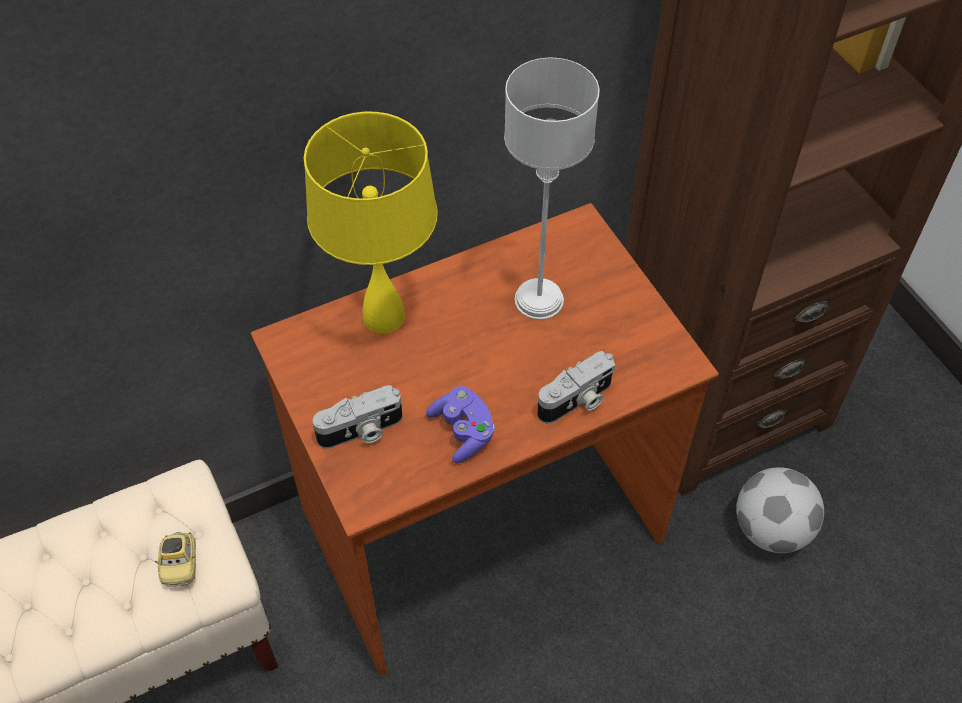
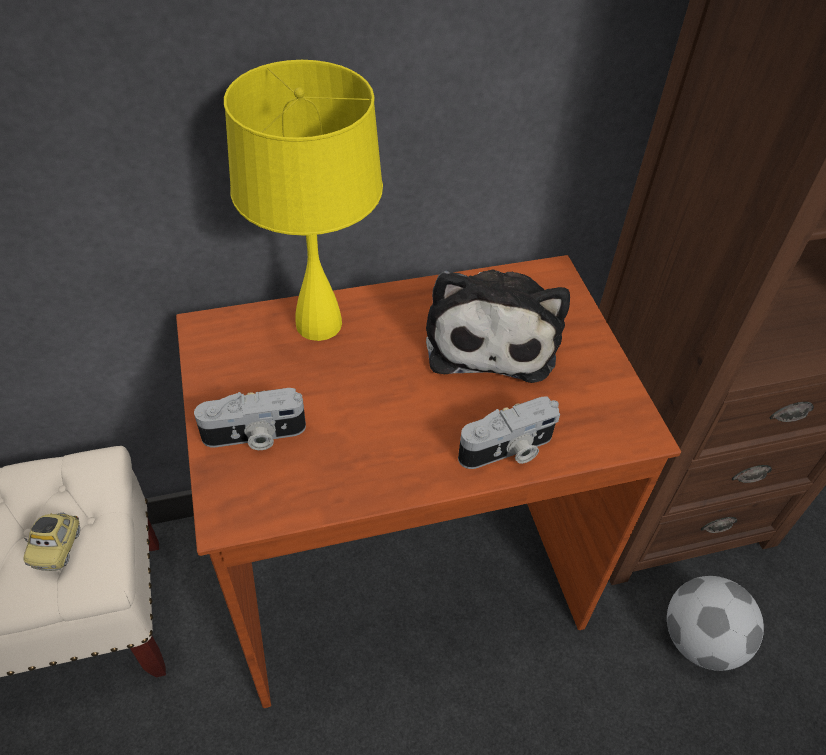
camera: 10 degrees right, 5 degrees down
(463, 432) = (368, 459): purple game controller -> none
(539, 299) = (491, 336): grey table lamp -> plush toy

